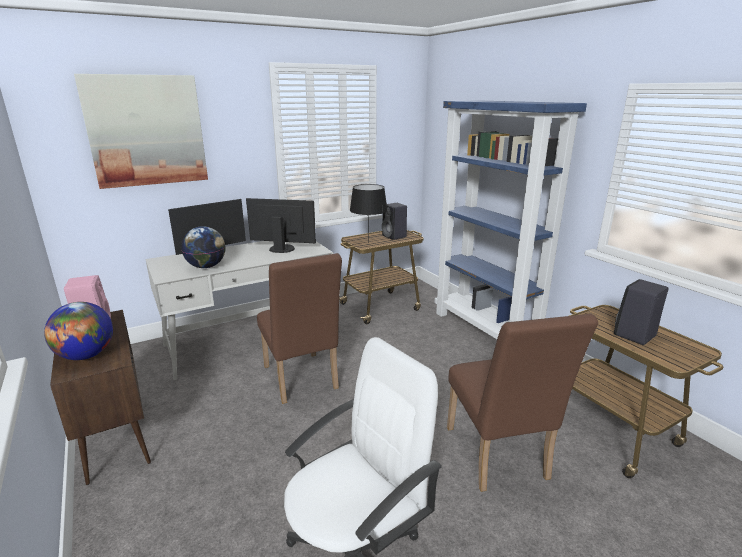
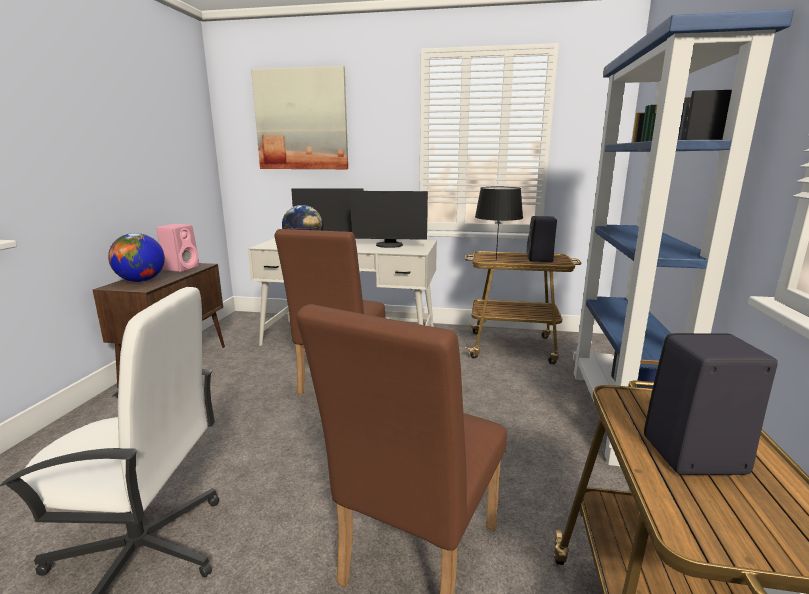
camera: 40 degrees right, 5 degrees down
(282, 248) = (389, 245): monitor -> monitor turned 135 degrees clockwise

